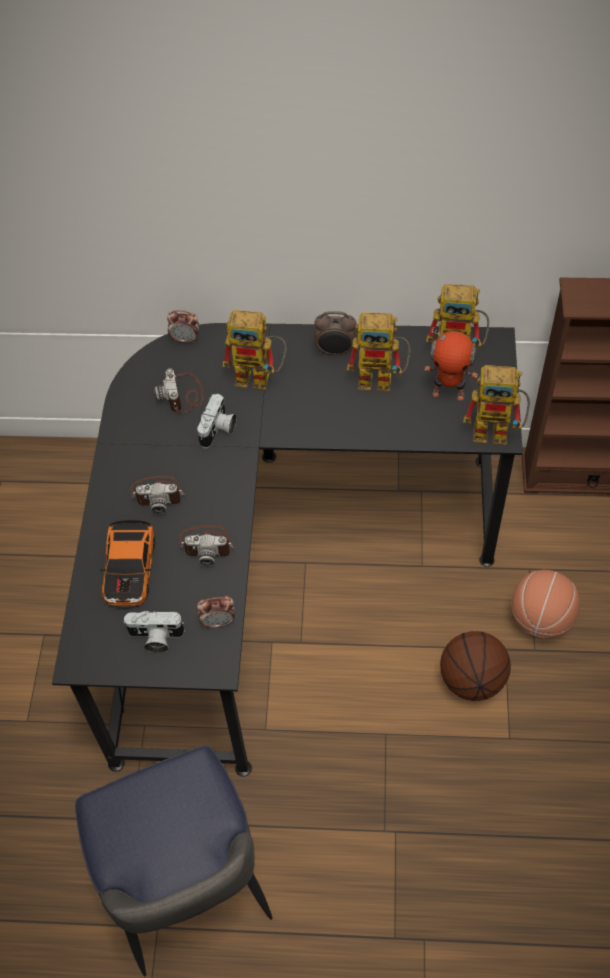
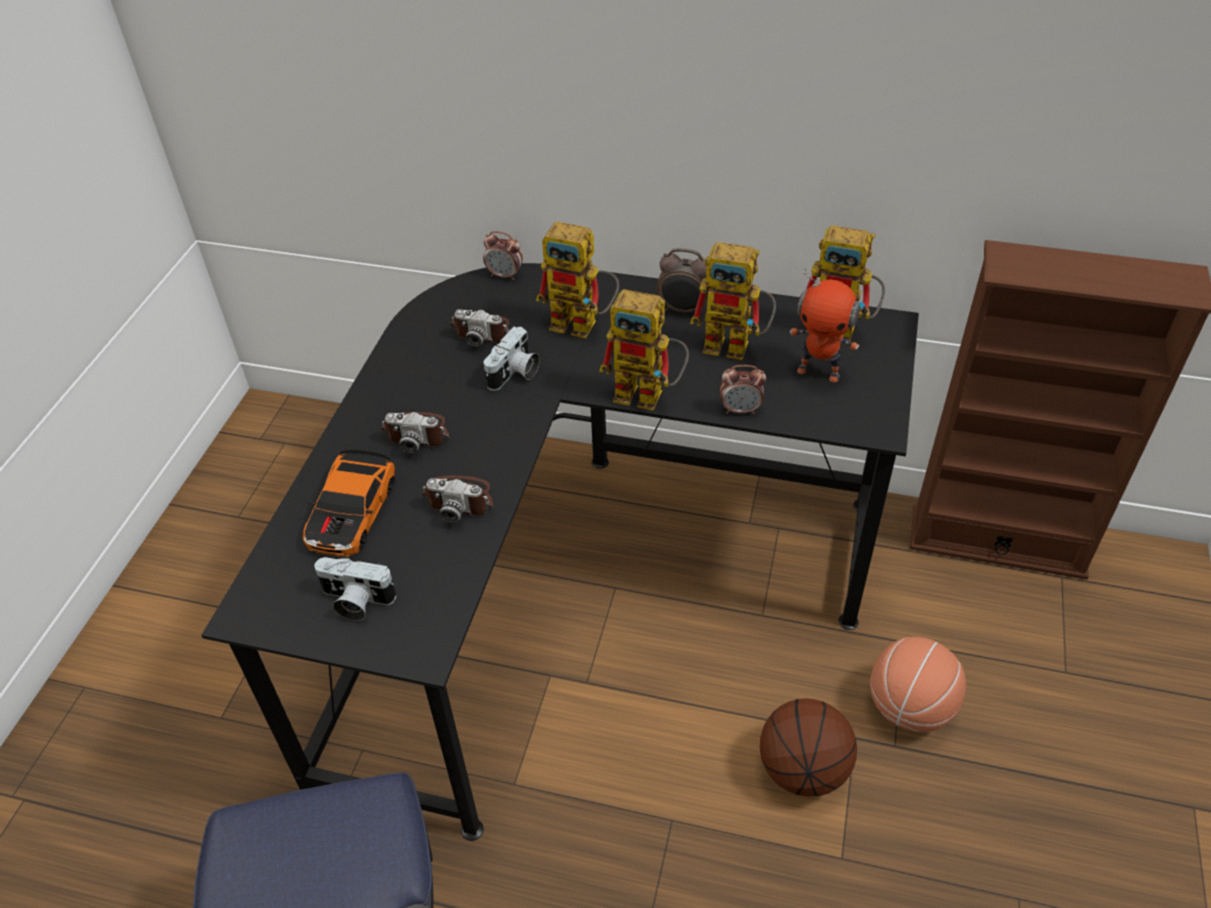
camera: 10 degrees right, 10 degrees down
(182, 394) = (483, 331): camera -> camera turned 75 degrees counterclockwise
(218, 621) = (445, 594): alarm clock -> alarm clock (740, 410)
(498, 431) = (877, 423): toy robot -> toy robot (649, 395)

